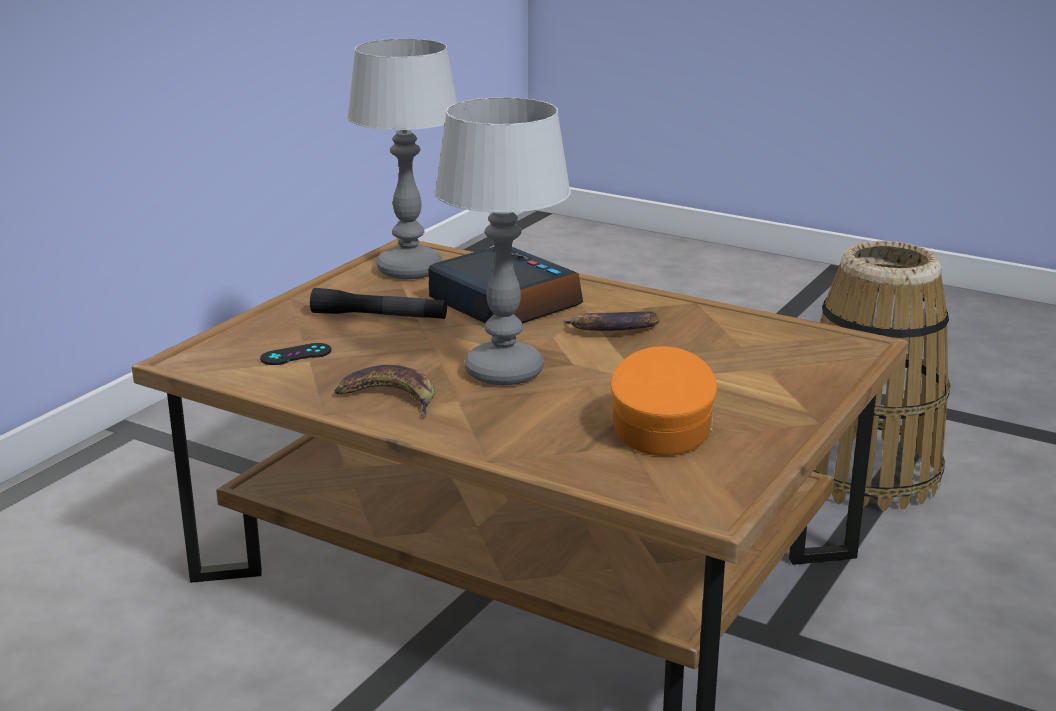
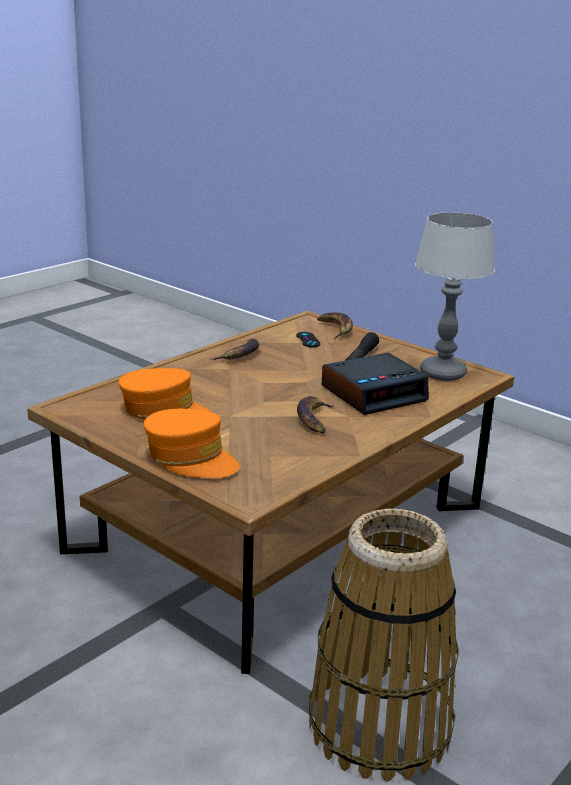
camera: 100 degrees right, 0 degrees up
(241, 336) = (336, 329): none -> banana
(504, 372) = (259, 382): table lamp -> none
(795, 385) = (191, 458): none -> orange cap

